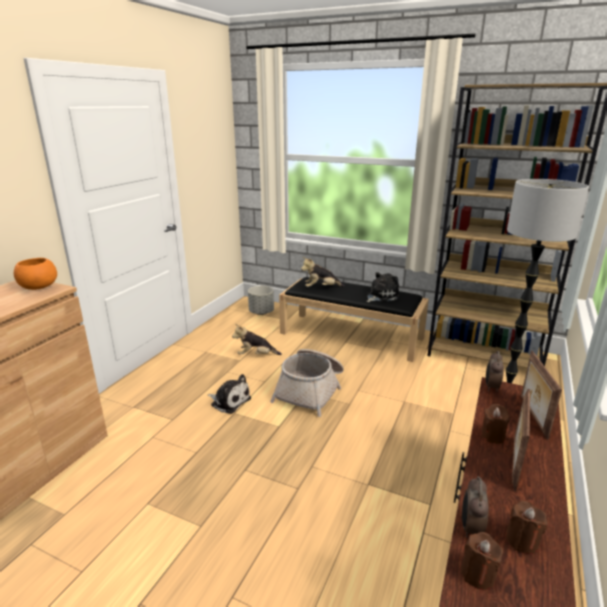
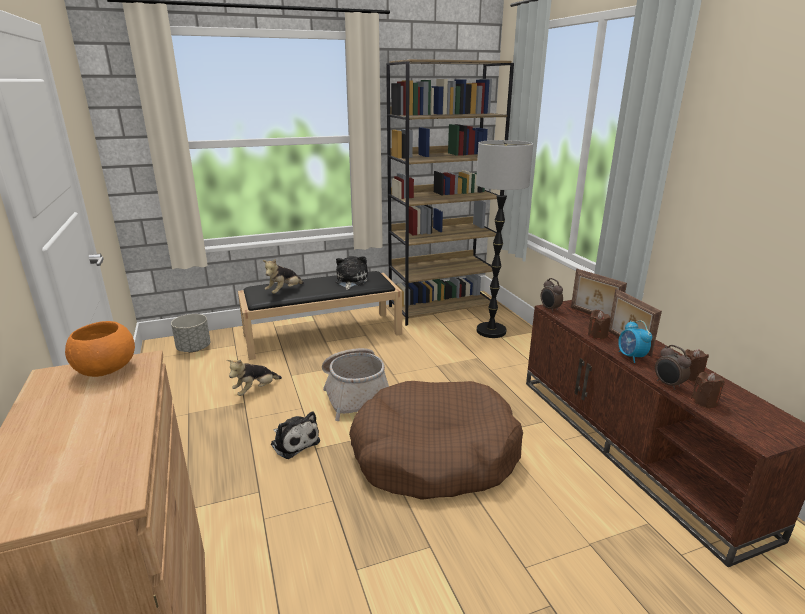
camera: 45 degrees left, 0 degrees up
(229, 401) = (294, 442): plush toy -> plush toy turned 60 degrees clockwise
(298, 467) = (434, 454): none -> brown dog bed
(487, 476) = (631, 357): none -> alarm clock

